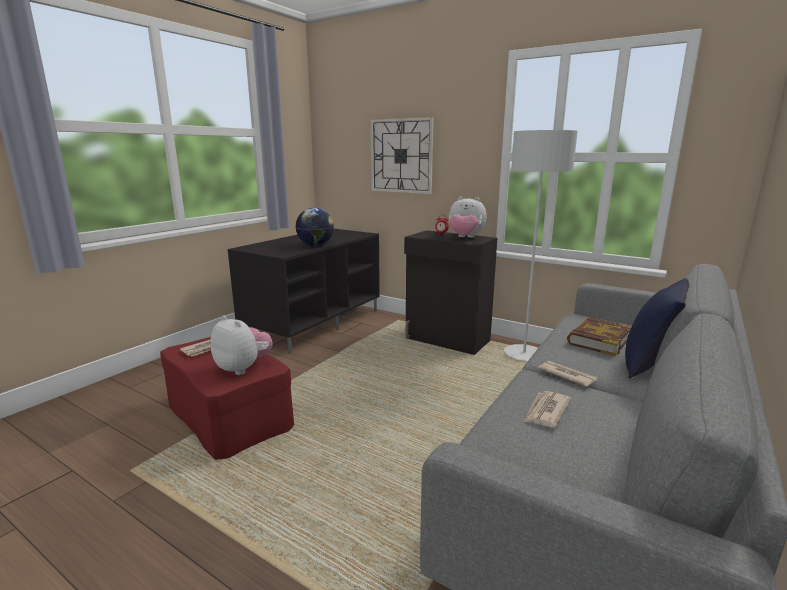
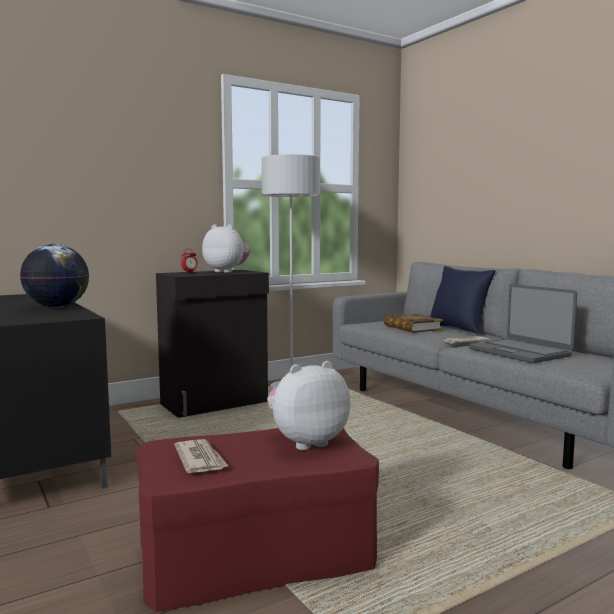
camera: 65 degrees left, 10 degrees down
(401, 156) = (88, 177): wall clock -> none
(465, 238) = (227, 271): plush toy -> plush toy turned 105 degrees counterclockwise
(546, 411) = (520, 352): newspaper -> laptop

